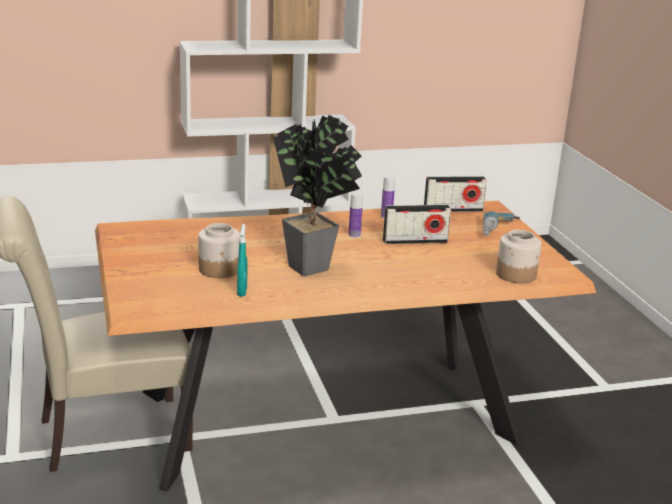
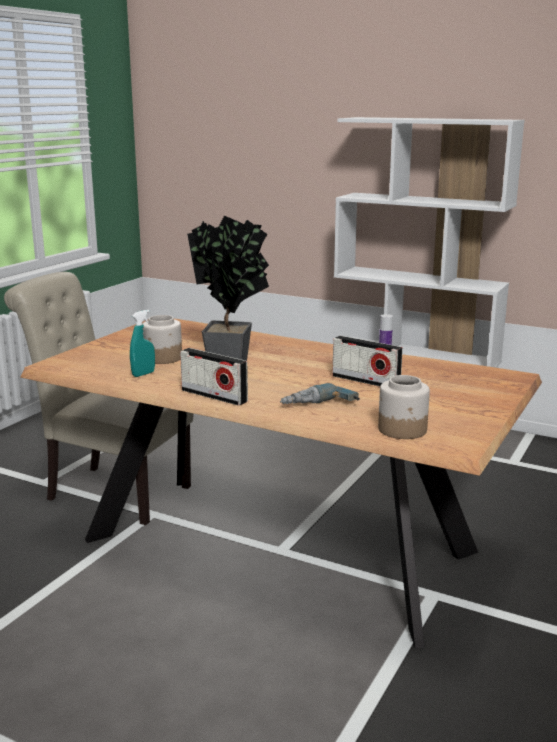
camera: 45 degrees right, 5 degrees down
(354, 235) = (321, 364): bottle -> none
(453, 209) = (466, 369): radio -> radio (214, 396)
(499, 231) = (473, 395): power drill -> power drill (320, 407)

